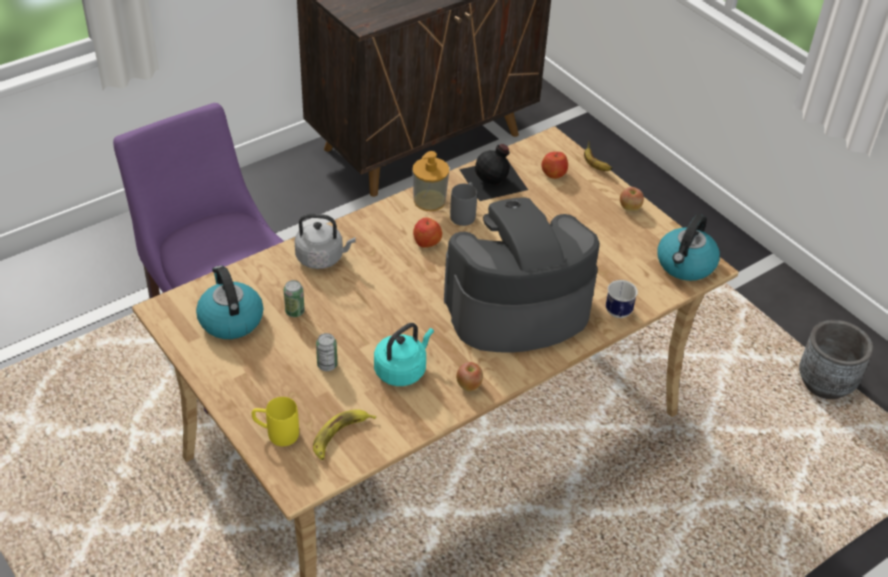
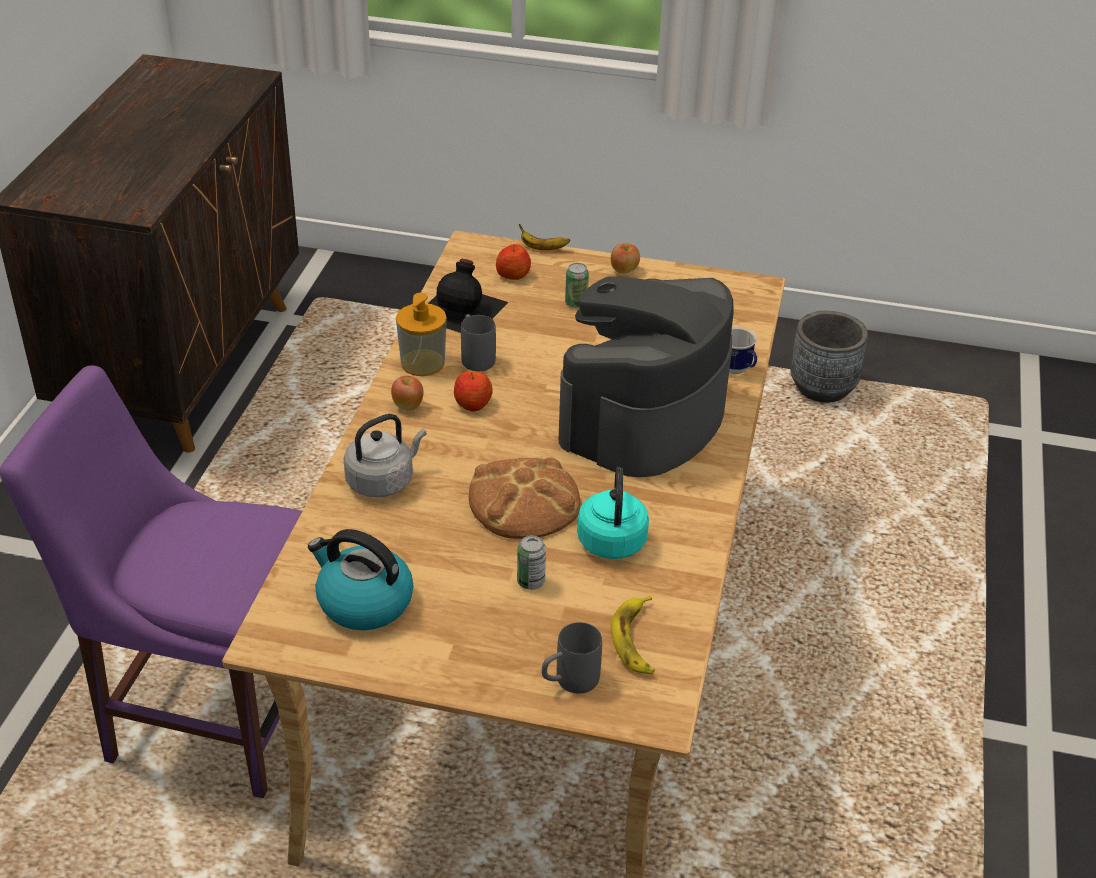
camera: 40 degrees left, 5 degrees down
(276, 433) = (569, 682): yellow mug -> grey mug
(294, 311) = (425, 551): can -> can (576, 303)
(381, 317) = (523, 501): none -> bread
(469, 385) = (692, 513): apple -> apple (408, 406)
(685, 265) = (736, 295): kettle -> none

